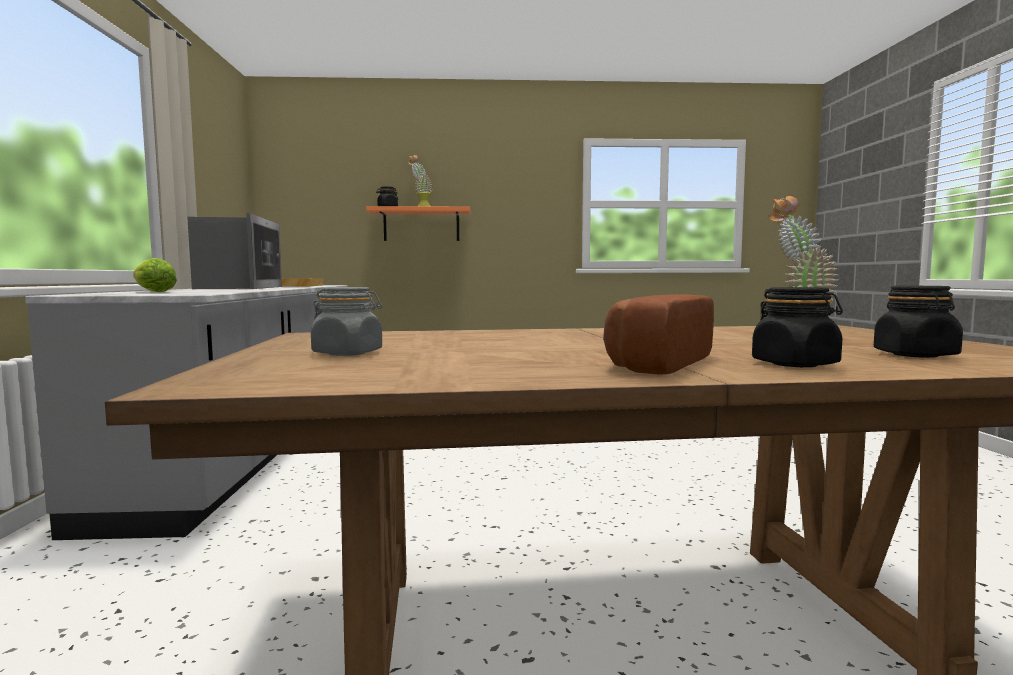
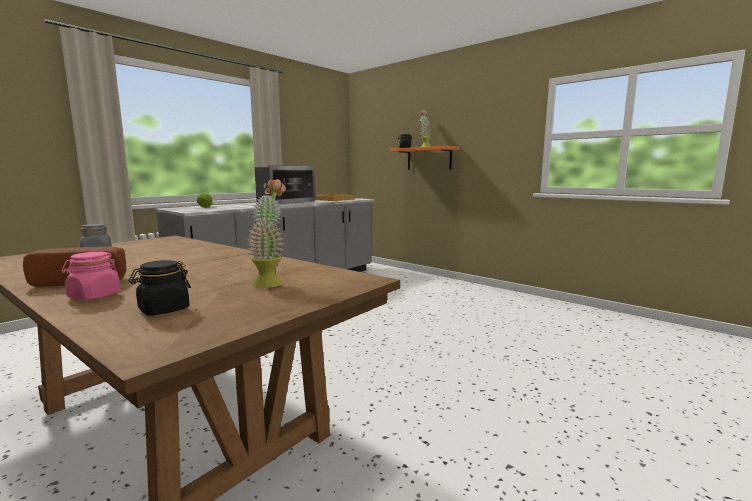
camera: 45 degrees right, 5 degrees up
(795, 364) = (94, 296): black jar -> pink jar

